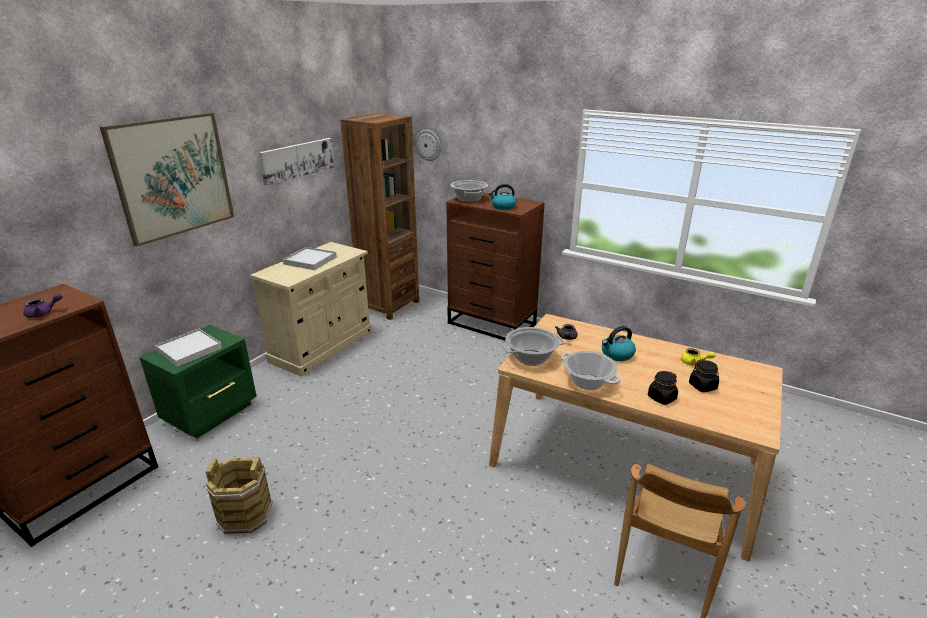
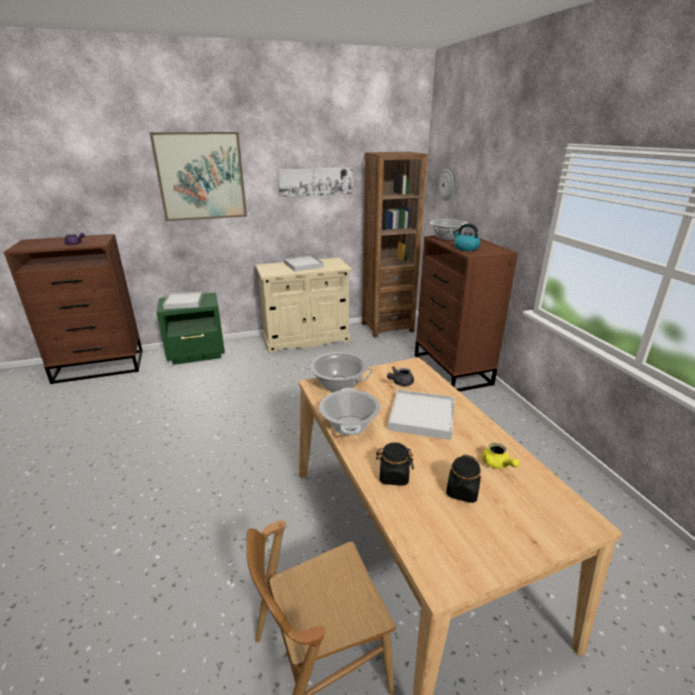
camera: 40 degrees right, 0 degrees up
(245, 514) = (134, 419): brown bucket -> none
(617, 354) = (422, 417): kettle -> white tray

